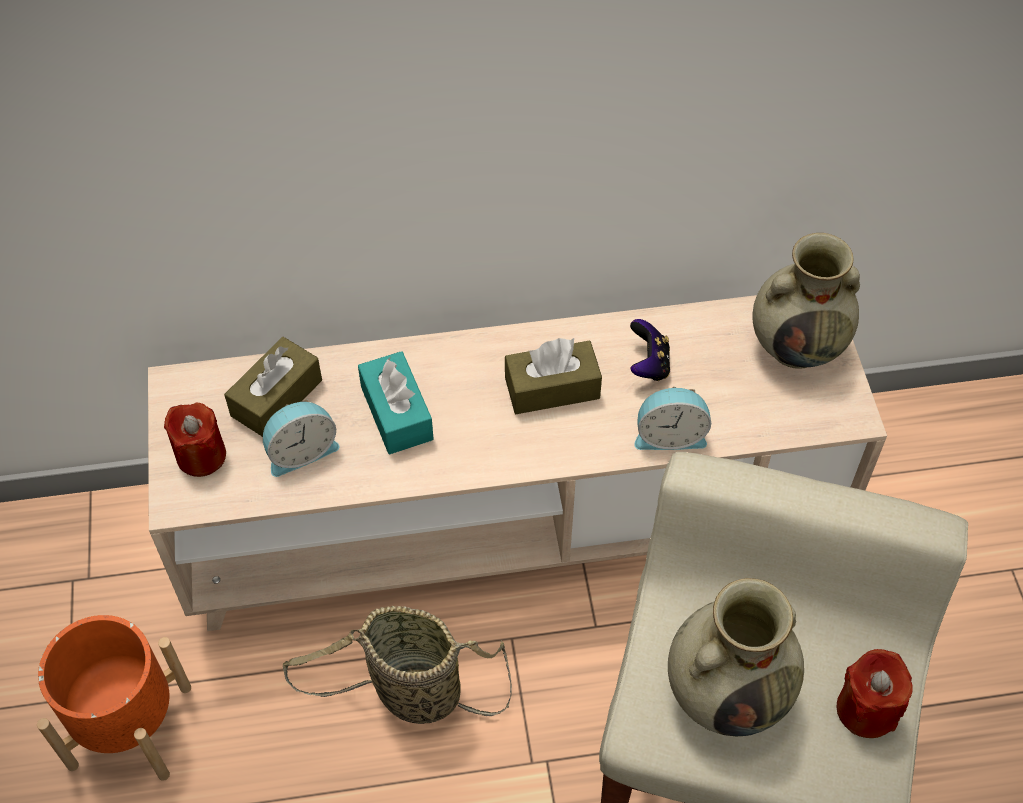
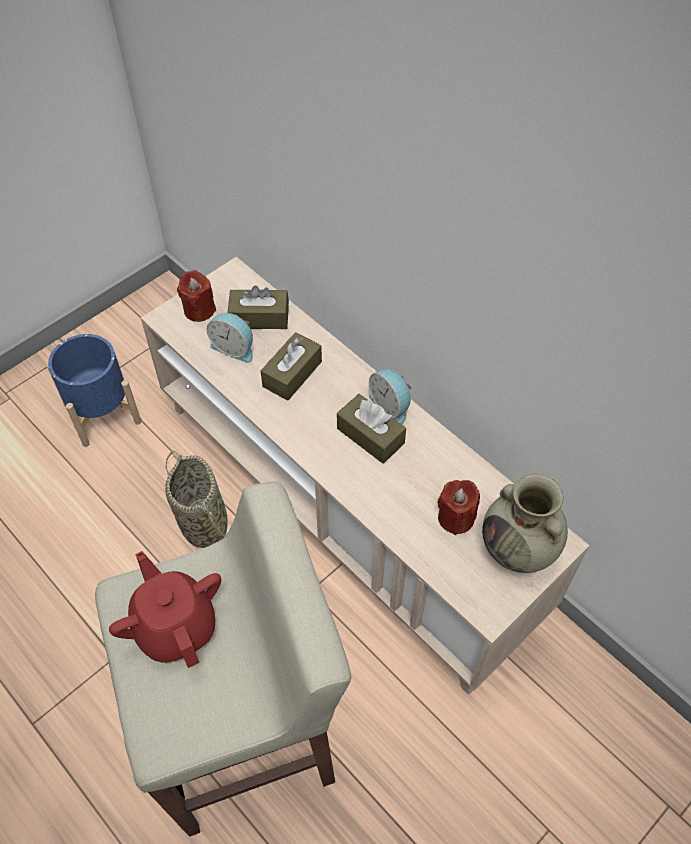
camera: 55 degrees right, 0 degrees up
(130, 727) = (102, 413): orange planter -> blue planter
(396, 413) = (292, 374): turquoise tissue box -> brown tissue box
(648, 365) = (430, 475): game controller -> none
(669, 435) = (387, 515): alarm clock -> alarm clock (391, 406)
(728, 692) = (175, 626): beige vase -> red teapot
(866, 709) = (214, 714): red candle -> red candle (456, 517)

